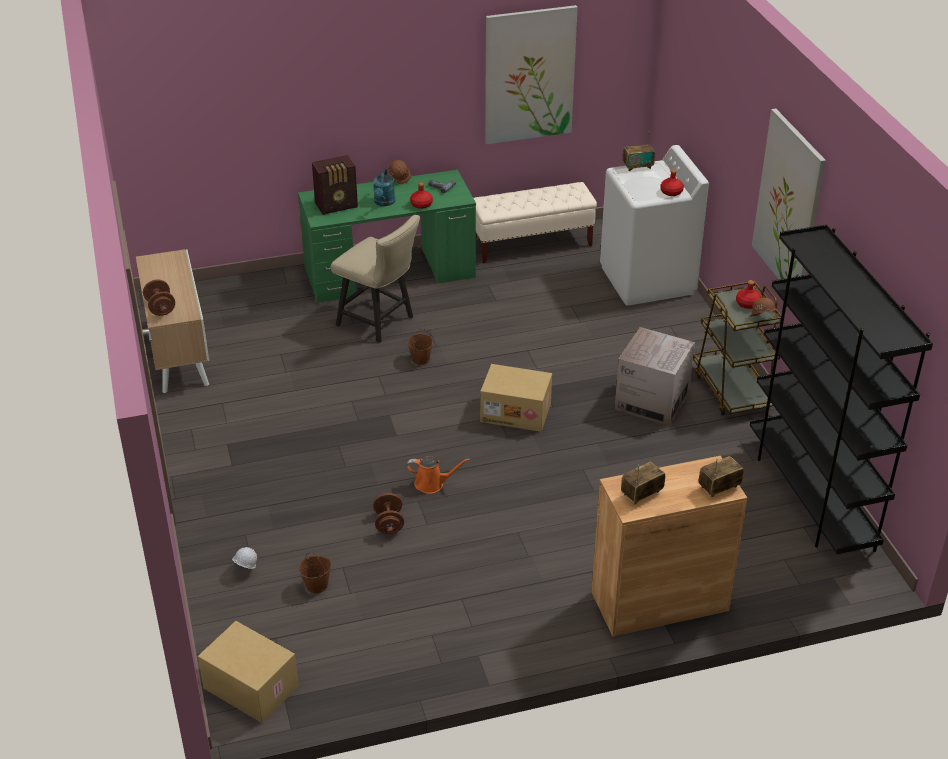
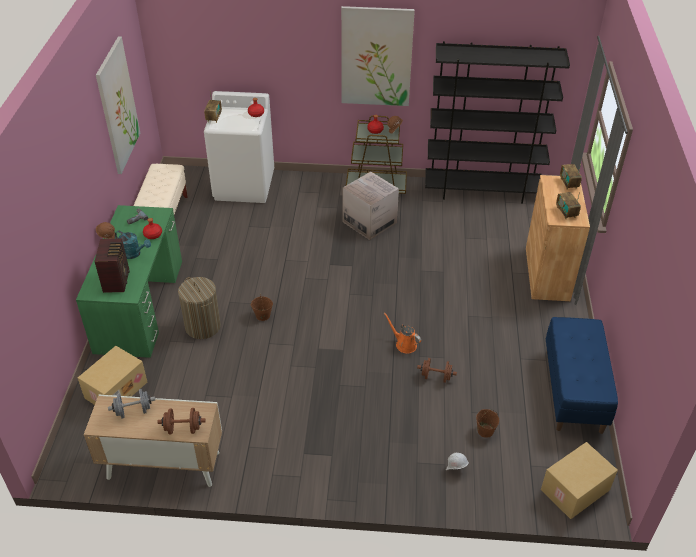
camera: 70 degrees left, 5 degrees up
(172, 274) = (133, 411): none -> grey dumbbell
(380, 322) = (203, 326): beige chair -> laundry basket
(425, 664) = (574, 391): none -> blue bench
(432, 484) = (404, 344): orange watering can -> orange watering can turned 75 degrees counterclockwise
(516, 412) = (349, 283): cardboard box -> cardboard box (116, 389)

